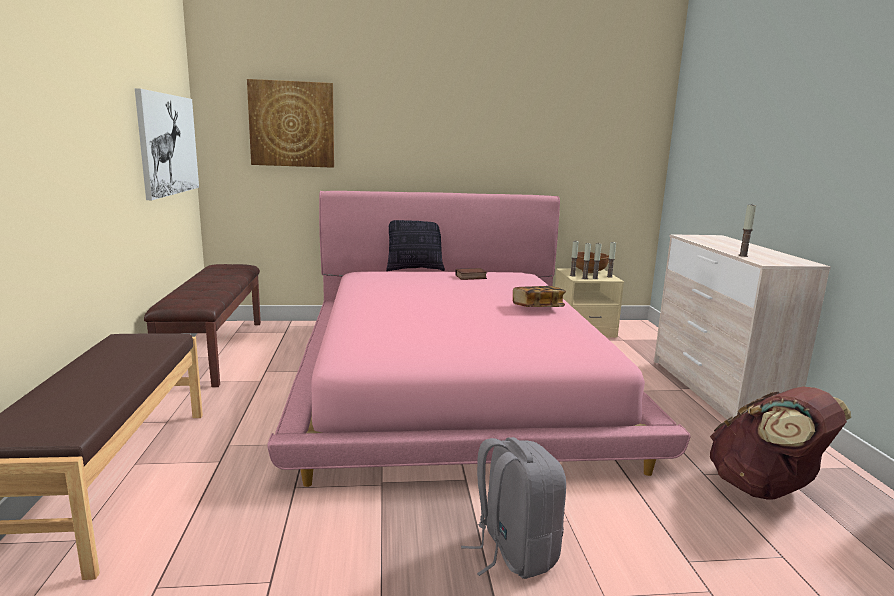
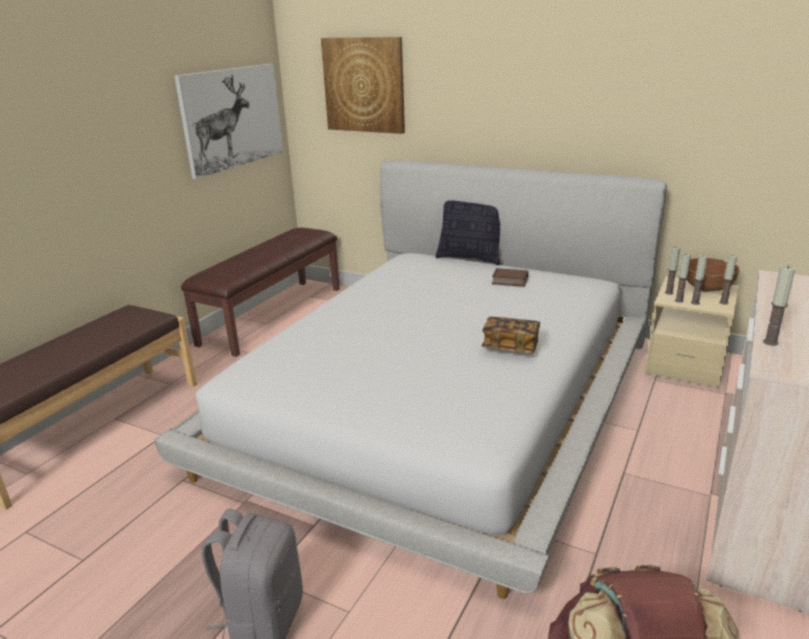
camera: 35 degrees right, 10 degrees up
(453, 378) = (441, 399): pink bed -> white bed

